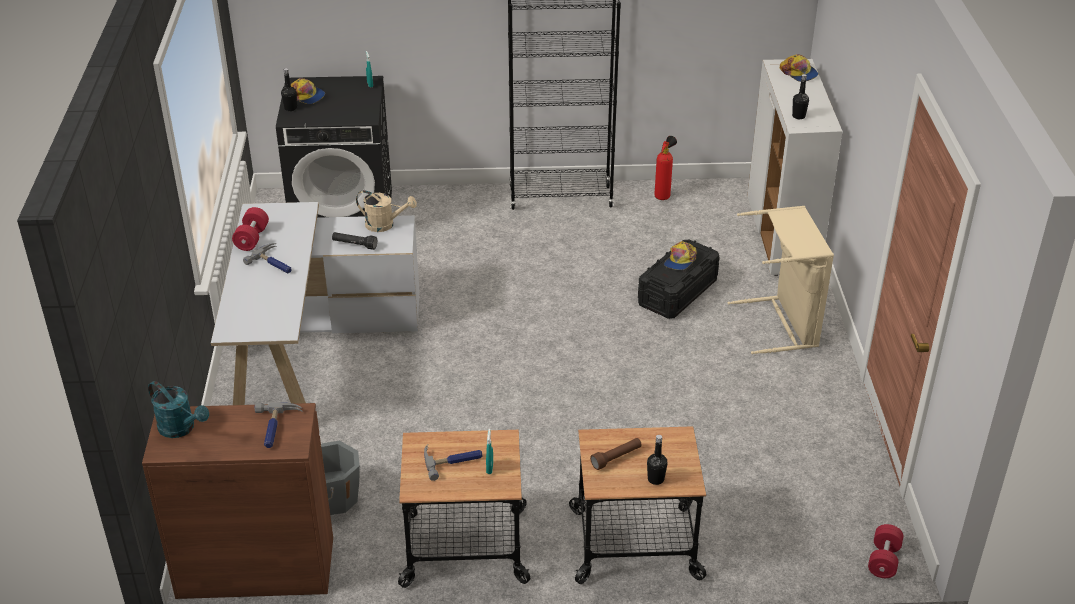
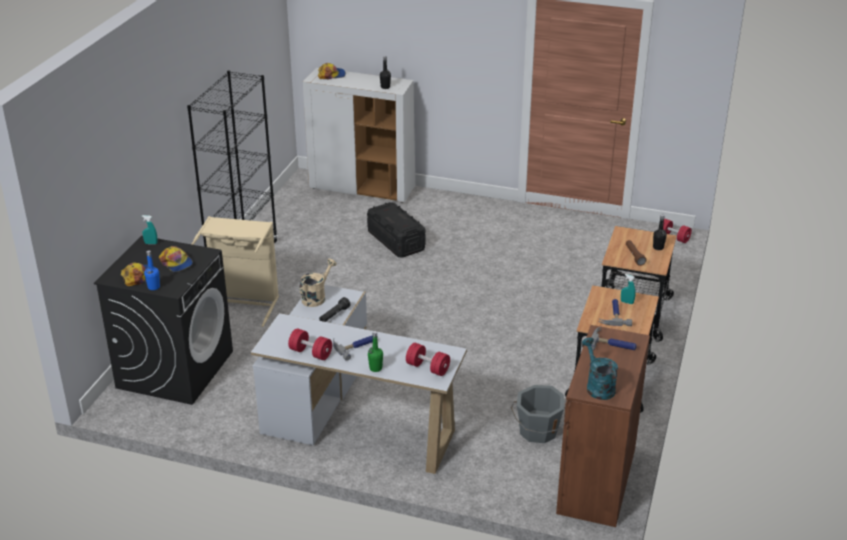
camera: 70 degrees left, 5 degrees down
(181, 429) = (598, 386): turquoise watering can -> turquoise watering can turned 75 degrees counterclockwise
(237, 285) = (375, 368): none -> green bottle
(249, 320) = (427, 368): none -> red dumbbell
(290, 108) = (154, 287): black bottle -> blue bottle
(663, 195) = (278, 219): fire extinguisher -> none
(680, 260) = (393, 216): cap -> cap (176, 263)
(782, 324) = (454, 213): beige laundry basket -> beige laundry basket (242, 304)

